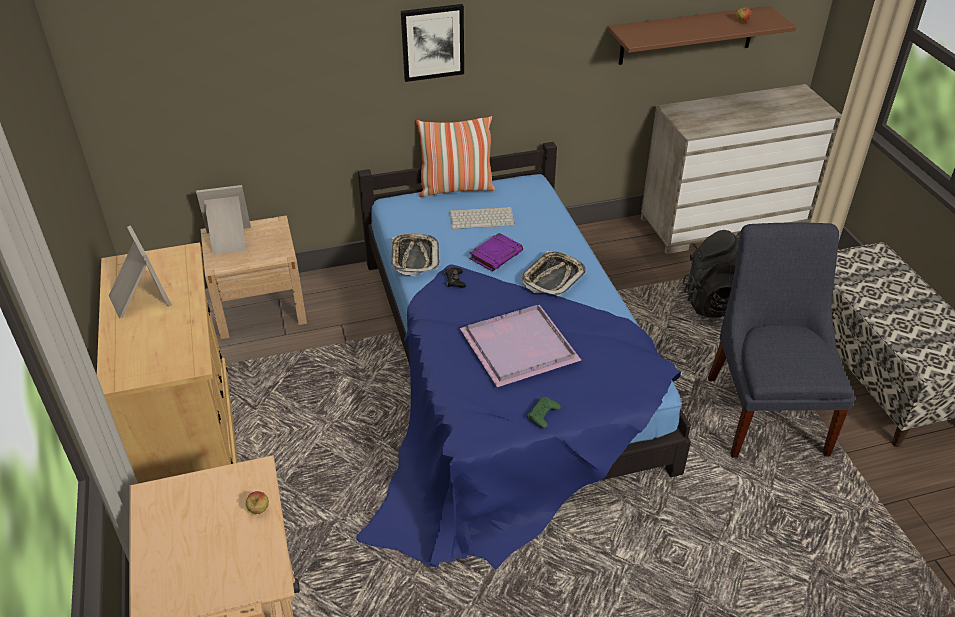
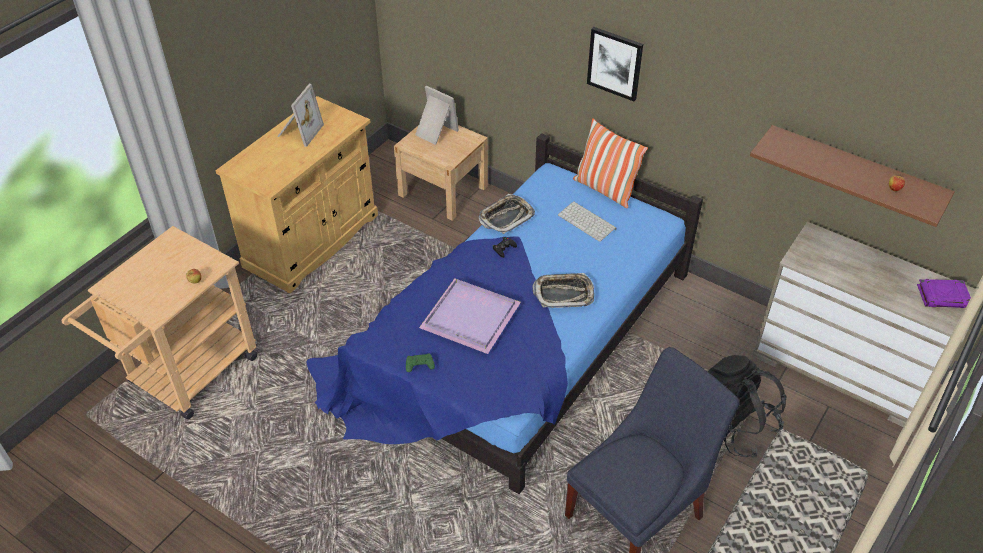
camera: 50 degrees right, 5 degrees up
(496, 255) = (554, 252): purple book -> purple book (943, 296)

